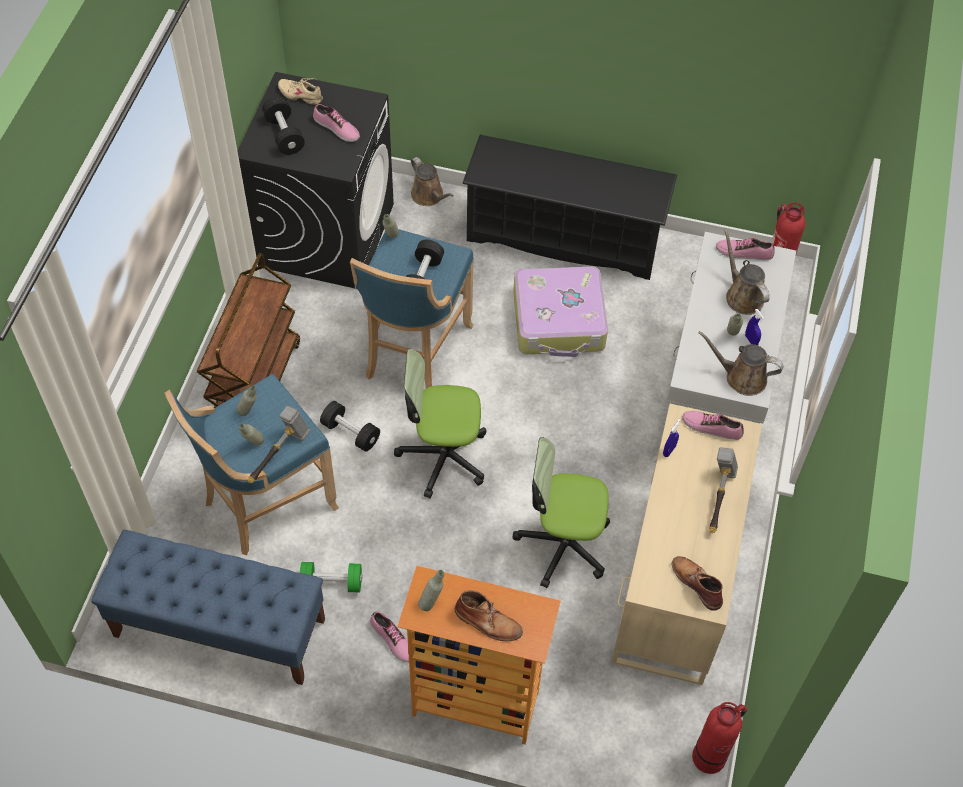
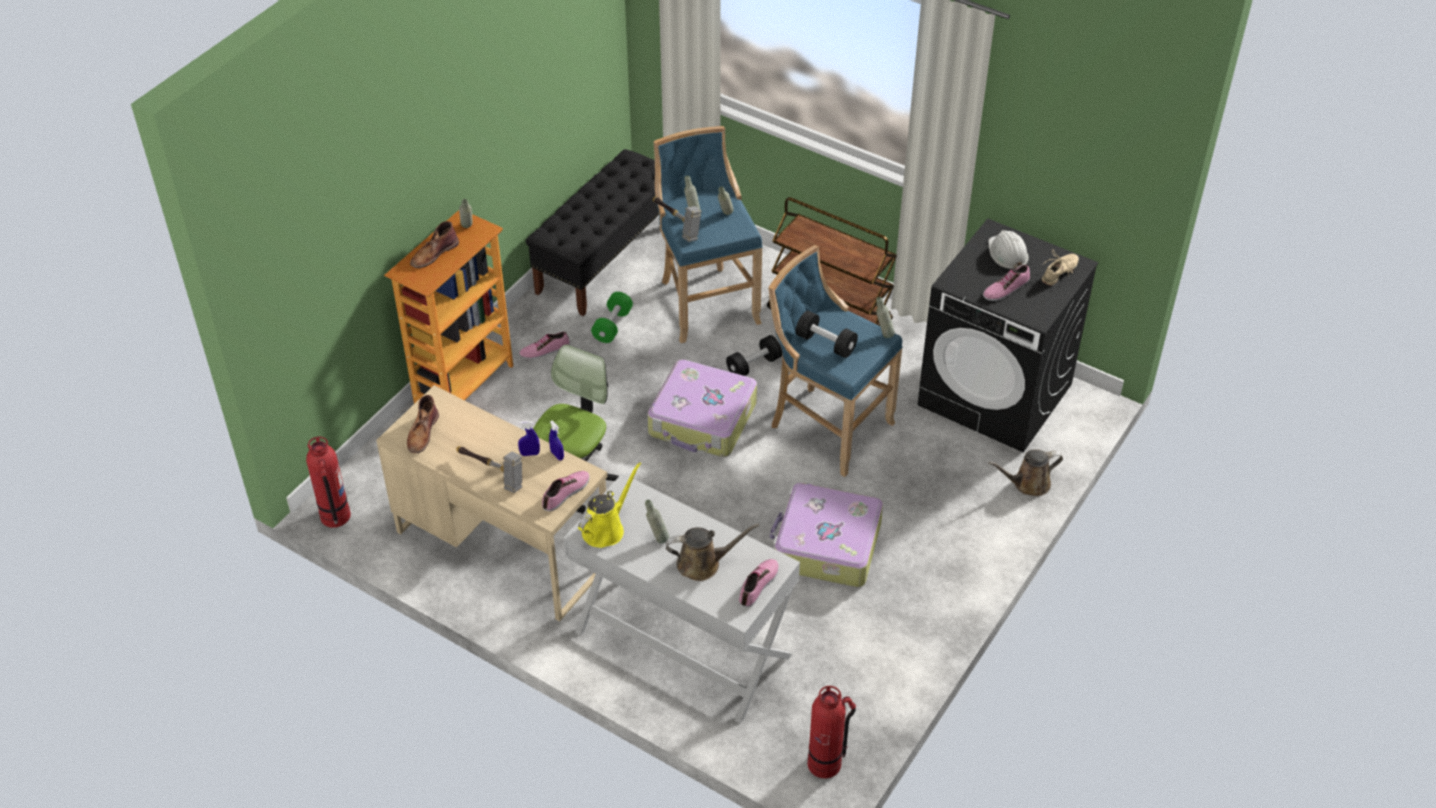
camera: 110 degrees right, 10 degrees down
(219, 627) = (606, 258): blue bench -> black bench
(284, 134) = (1007, 253): black dumbbell -> white hard hat
(443, 456) = (703, 420): office chair -> suitcase
(564, 237) = (937, 582): black shoe rack -> none
(696, 583) = (422, 432): brown boot -> brown boot turned 120 degrees clockwise
(741, 377) = (606, 528): brown watering can -> yellow watering can
(751, 340) = (645, 551): blue spray bottle -> blue spray bottle (530, 454)

